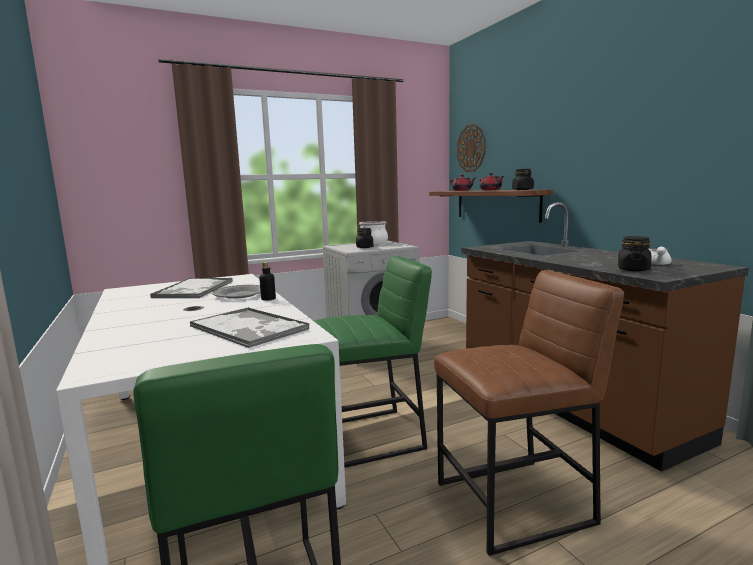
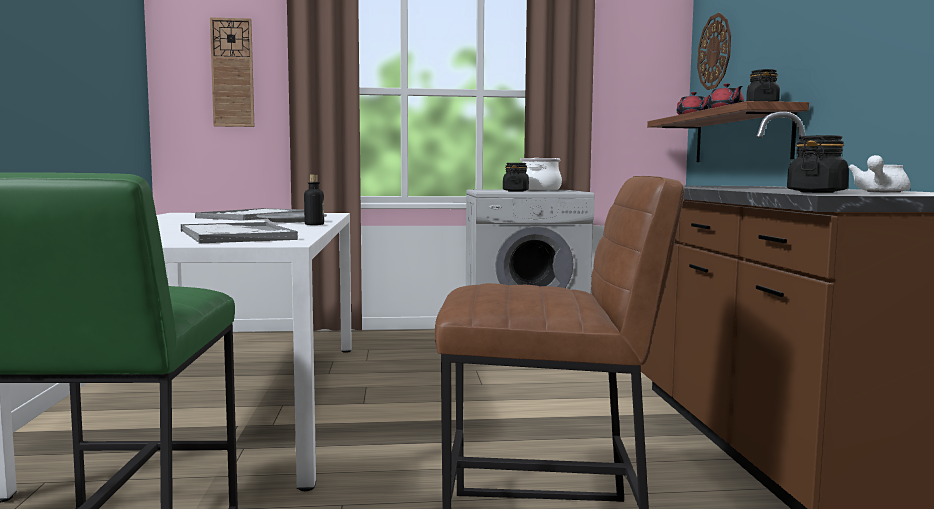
camera: 20 degrees right, 5 degrees down
(132, 166) = (232, 73): none -> wall clock
(370, 437) = (418, 432): green chair -> none

